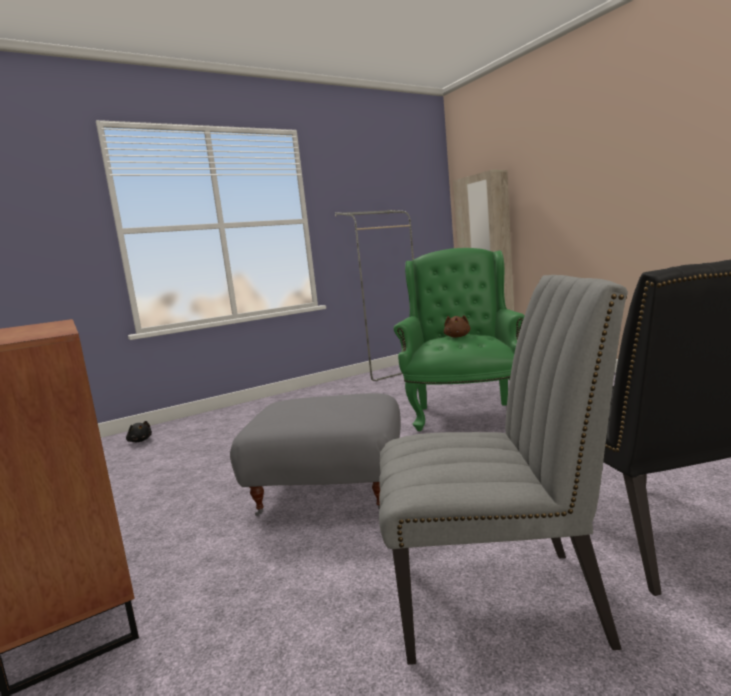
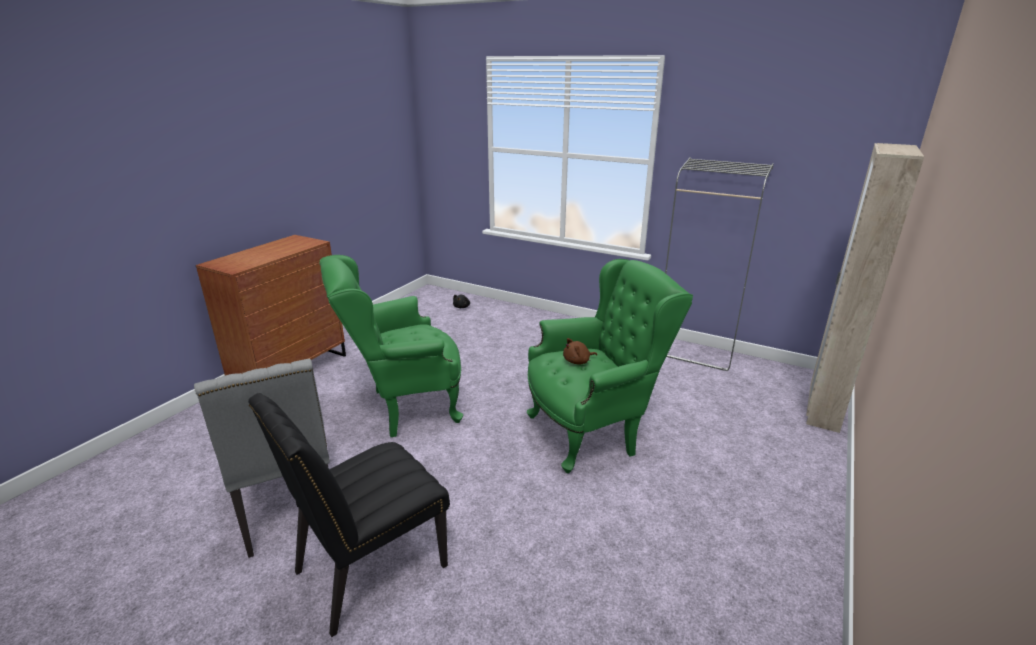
camera: 60 degrees right, 15 degrees up
(328, 492) = (404, 408): grey ottoman -> green armchair

